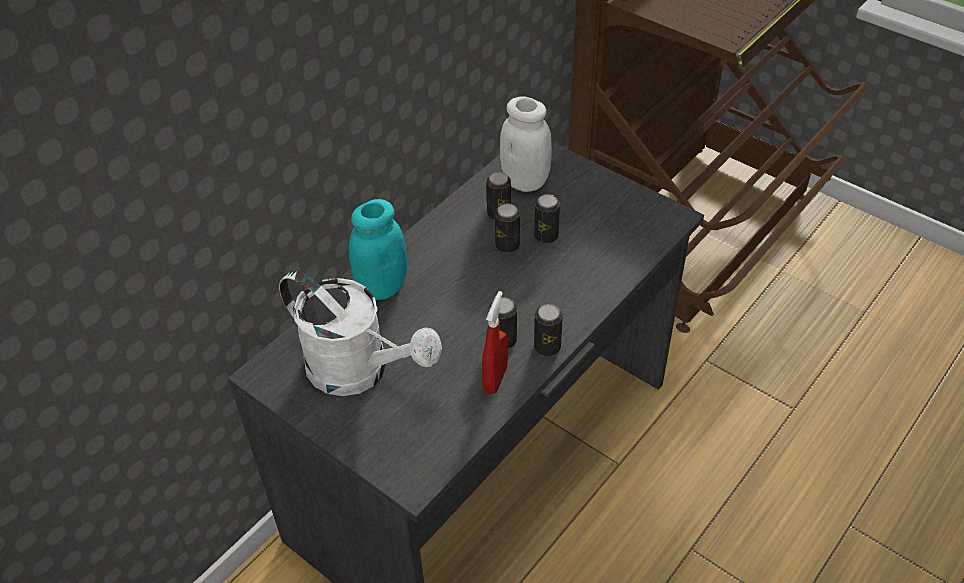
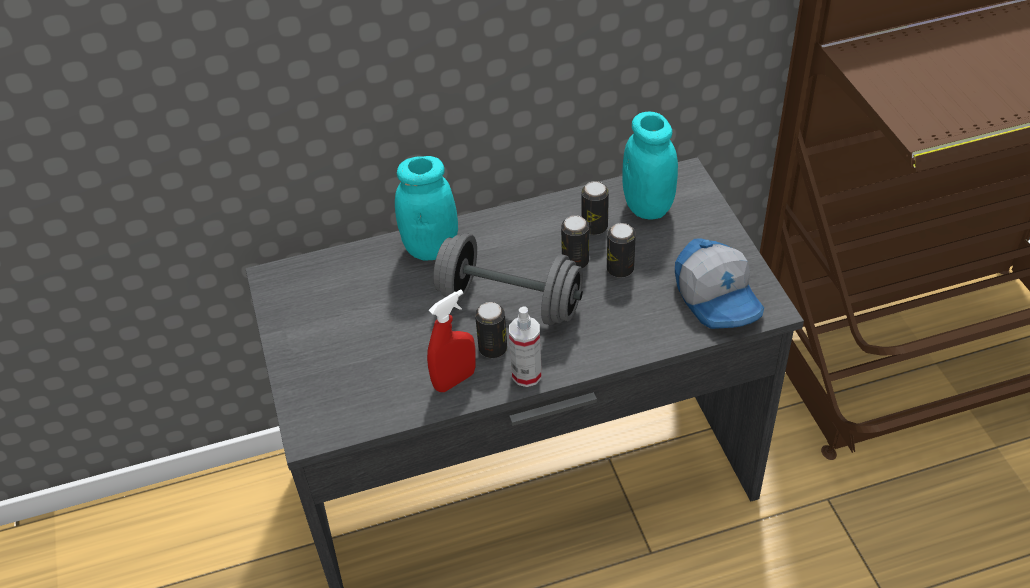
camera: 35 degrees right, 0 degrees up
(360, 371) = (349, 314): white watering can -> none
(484, 299) = (509, 302): none -> grey dumbbell
(525, 181) = (648, 206): white jar -> turquoise jar
(547, 347) = (526, 374): can -> spray bottle
(634, 224) = (719, 297): none -> cap

